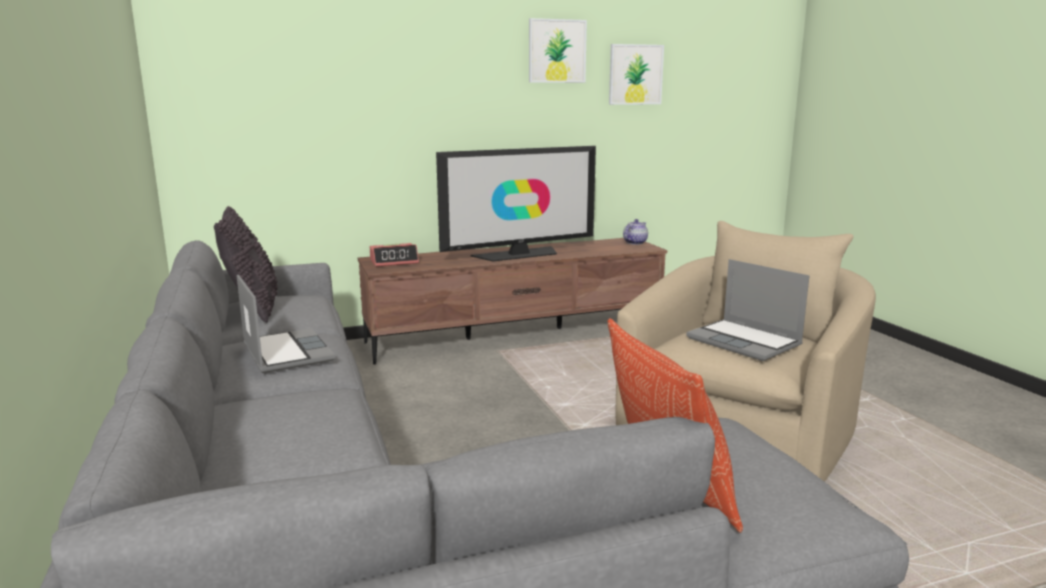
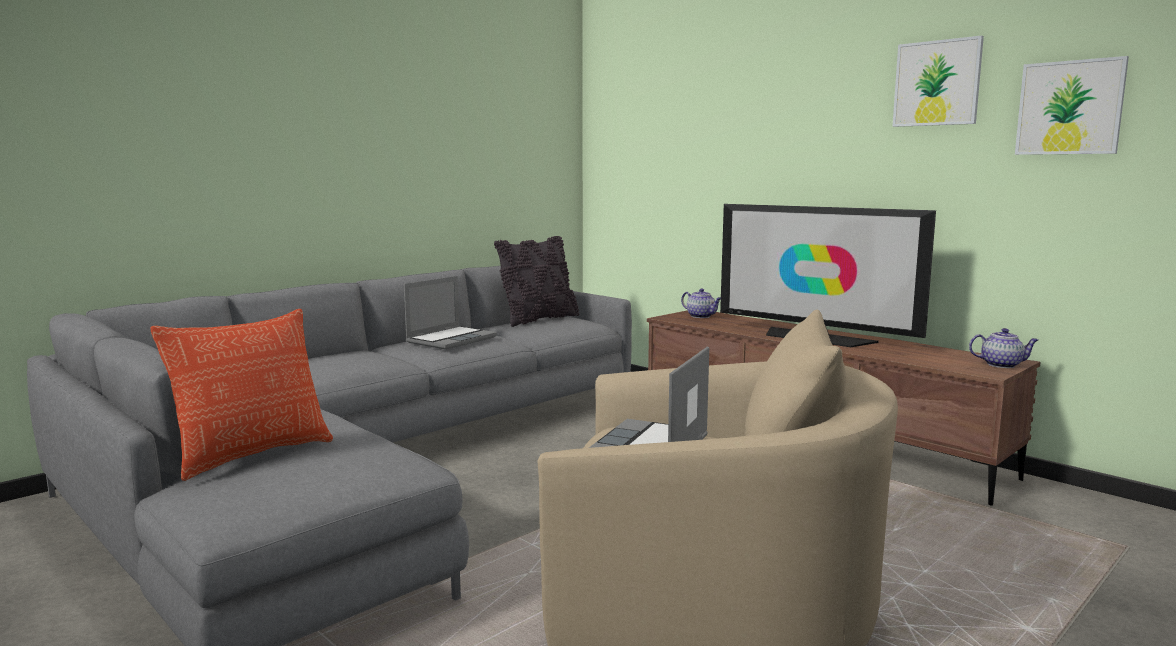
camera: 65 degrees right, 5 degrees down
(394, 261) = (701, 316): alarm clock -> teapot

